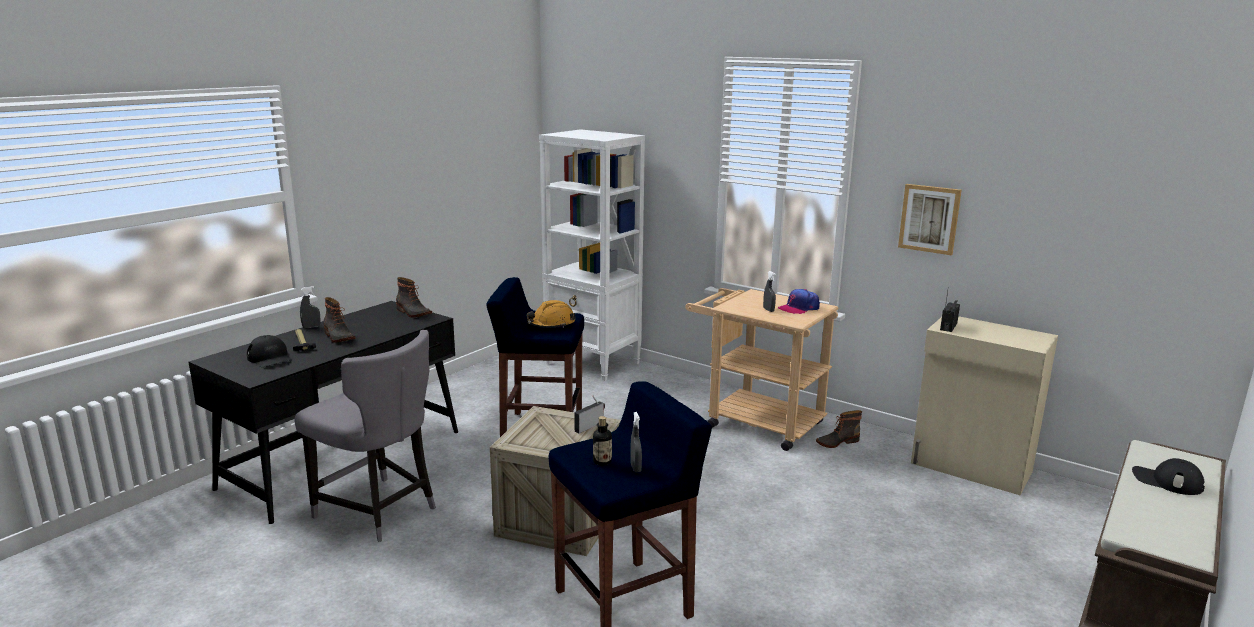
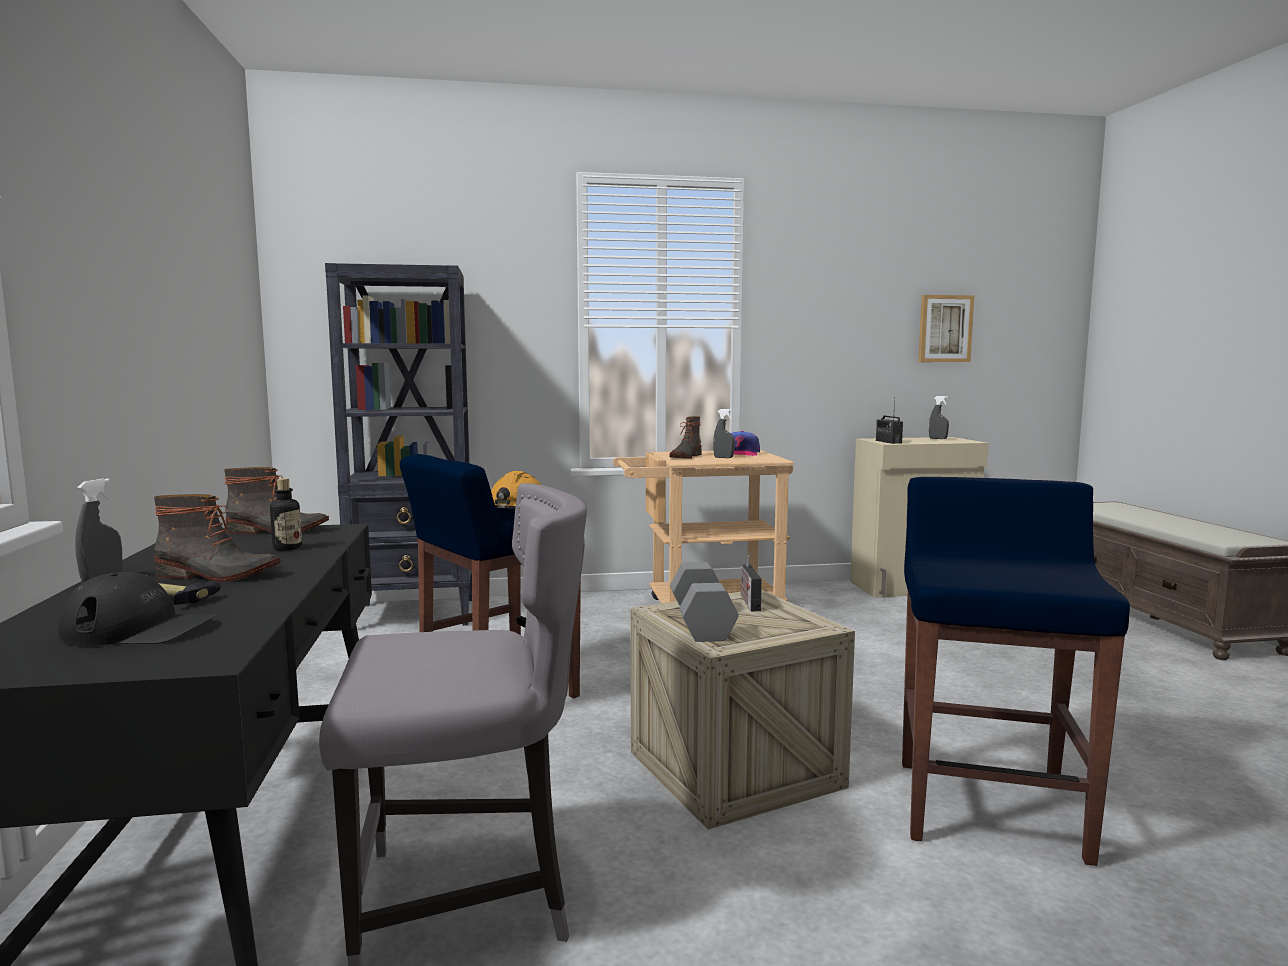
camera: 45 degrees left, 10 degrees down
(535, 427) = (700, 622): none -> grey dumbbell
(593, 363) = (415, 614): white bookcase -> black bookcase
(602, 461) = (1002, 575): bottle -> bottle (287, 548)
(635, 468) = (1041, 570): grey spray bottle -> grey spray bottle (938, 438)
(836, 442) = (796, 602): boot -> boot (685, 456)
(929, 218) = (827, 343): picture -> picture (944, 329)
(1166, 481) = (1140, 515): black cap -> none

